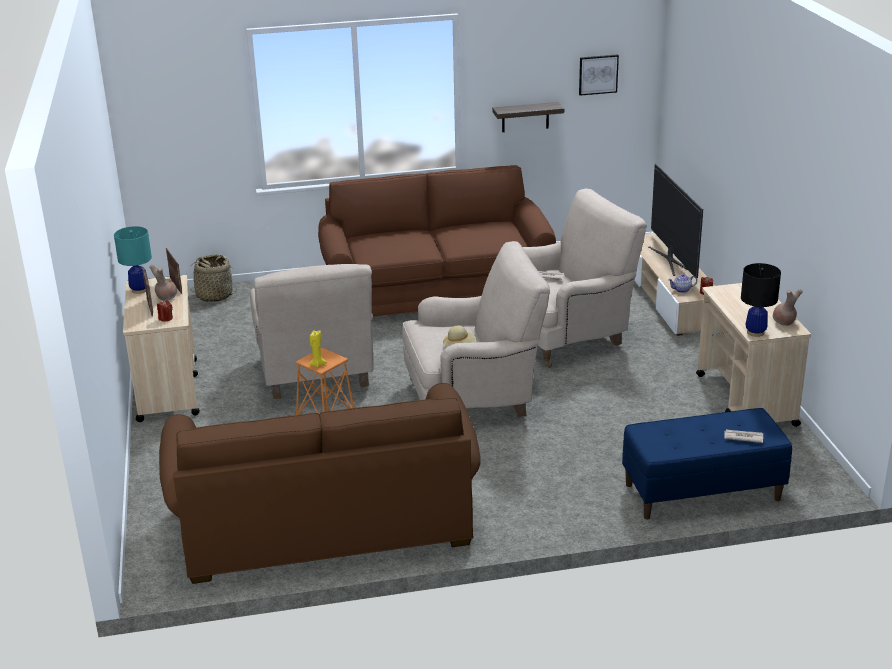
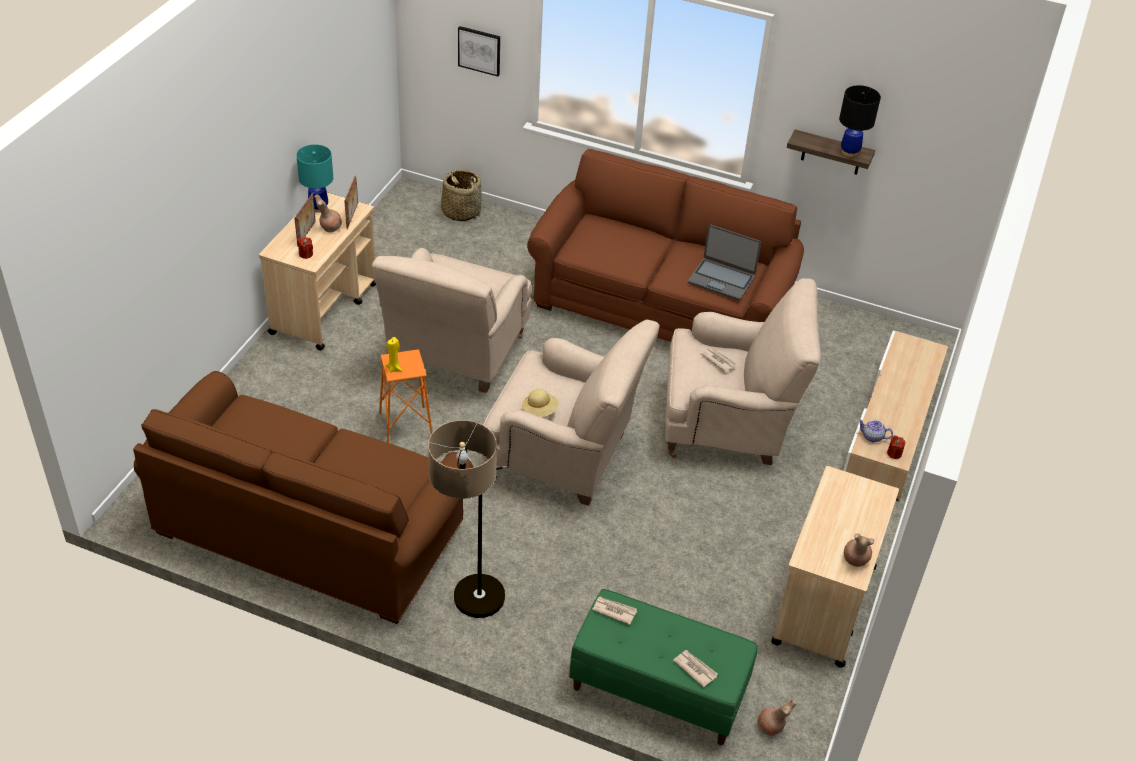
camera: 30 degrees right, 15 degrees up
(494, 236) = (721, 279): none -> laptop
(516, 512) = (470, 612): none -> floor lamp
(598, 74) = (931, 137): picture -> picture (479, 50)
(650, 432) = (614, 611): none -> newspaper
(672, 260) = (908, 389): television -> none
(702, 492) = (657, 690): blue bench -> green bench
(755, 332) = (809, 557): black table lamp -> black table lamp (850, 152)
(797, 477) = (770, 728): none -> brown vase

